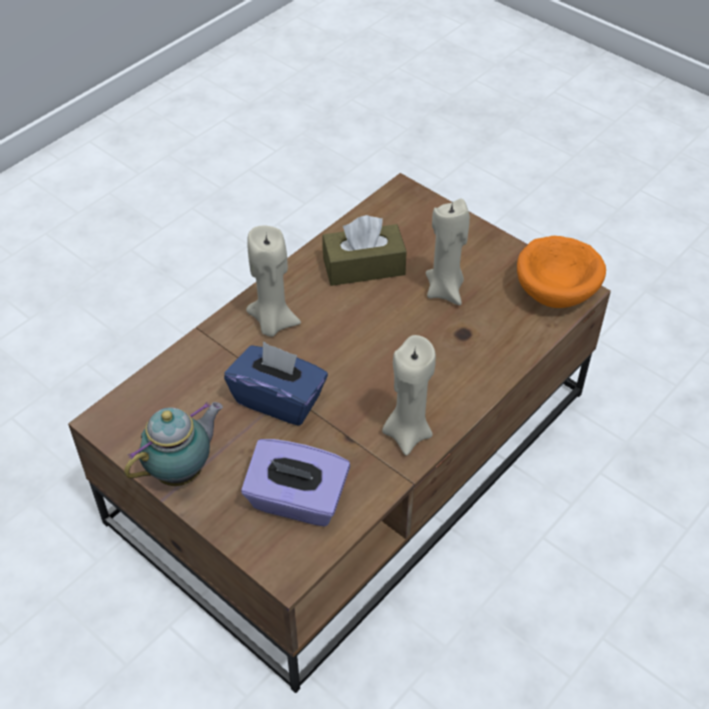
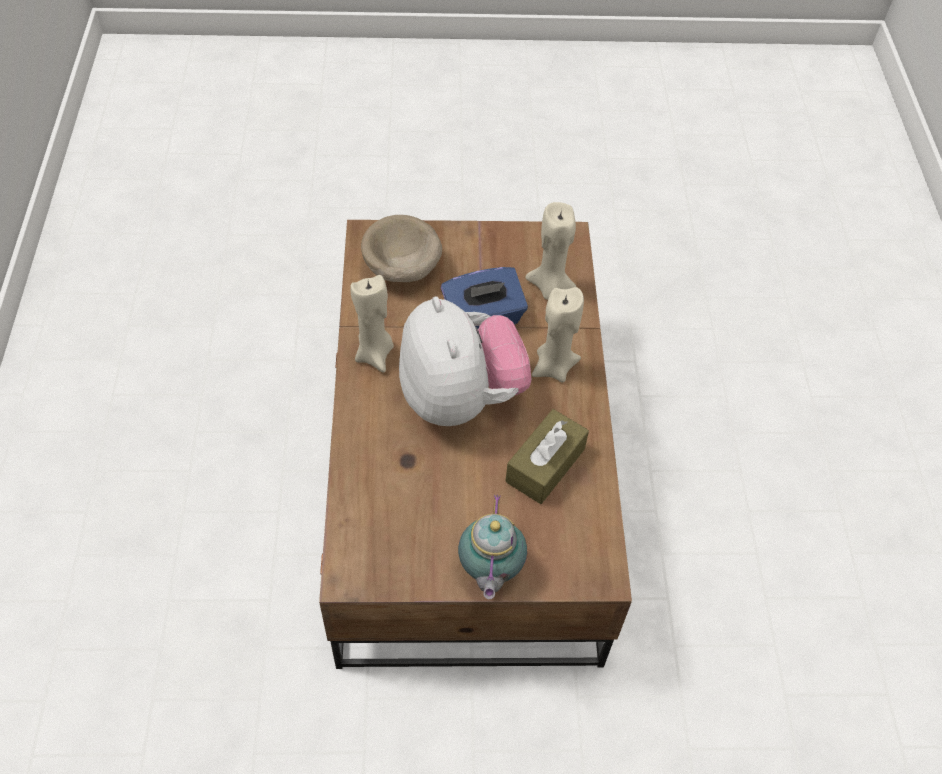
camera: 135 degrees right, 5 degrees up
(182, 471) = (487, 241): teapot -> teapot (489, 572)
(297, 501) = (401, 269): purple tissue box -> beige bowl
(373, 349) = (460, 398): none -> plush toy
(445, 290) = (459, 491): beige candle -> beige candle (550, 288)
(557, 291) = (365, 562): orange bowl -> none

